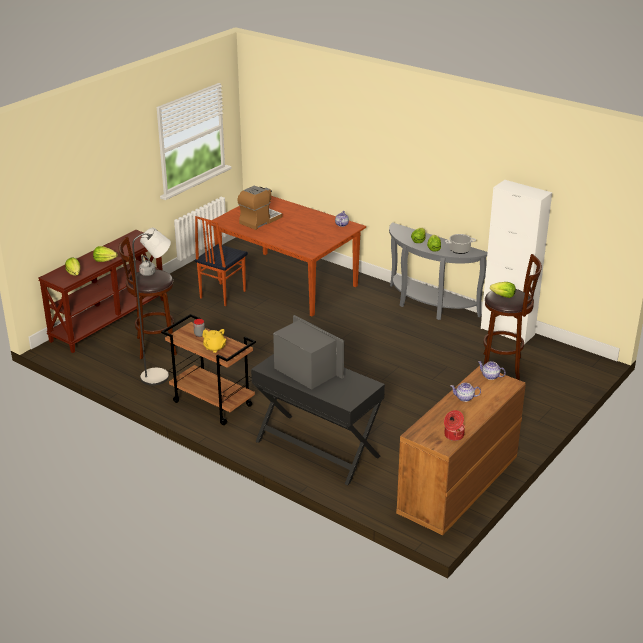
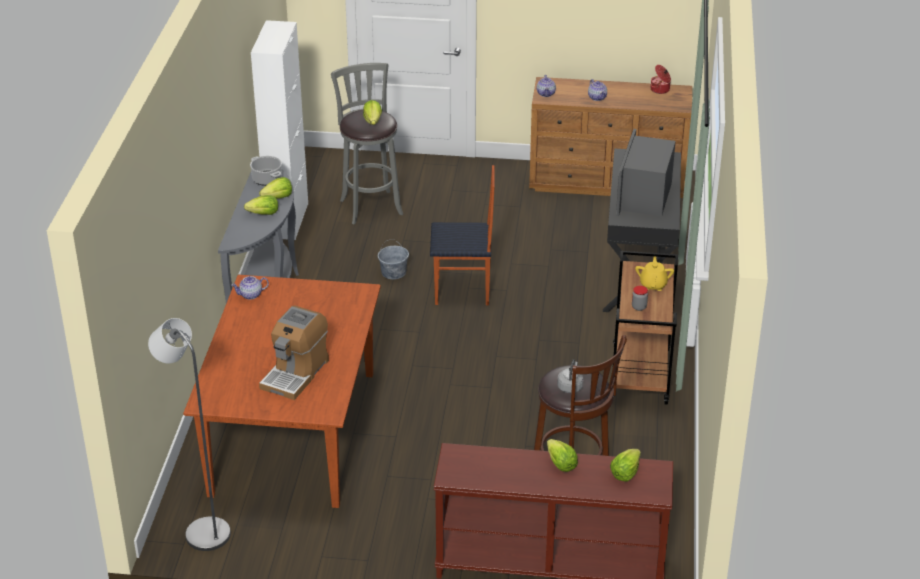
camera: 120 degrees left, 5 degrees up
(160, 376) = (630, 442): grey floor lamp -> grey floor lamp (202, 530)
(222, 294) = (379, 483): chair -> chair (463, 292)
(260, 220) = (295, 373): coffee machine -> coffee machine turned 75 degrees counterclockwise
(410, 351) = (393, 272): none -> grey bucket
(504, 366) = (370, 205): brown stool -> grey stool

